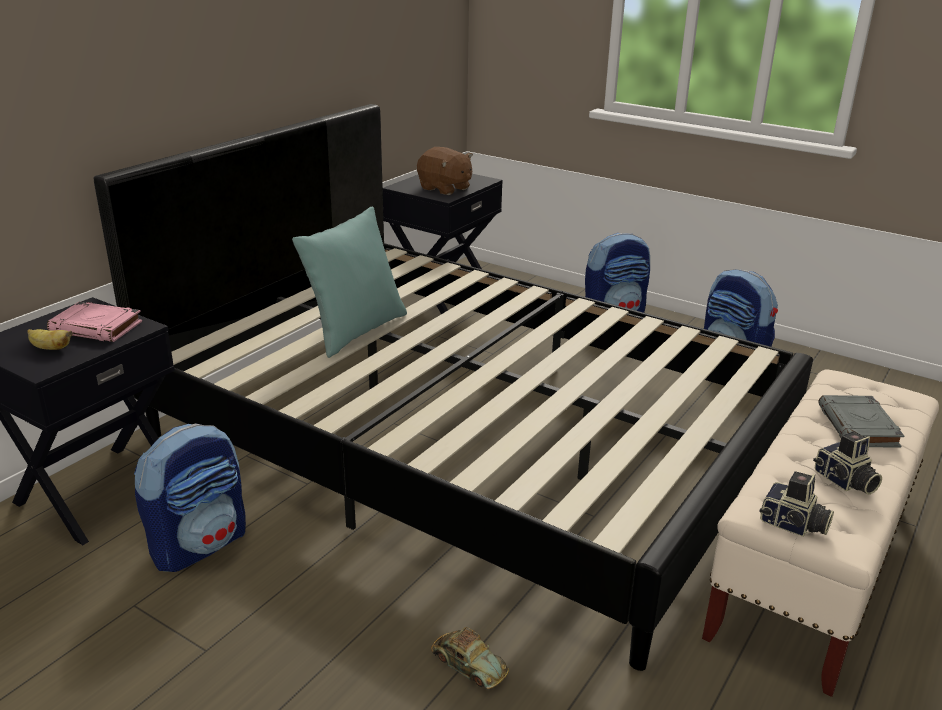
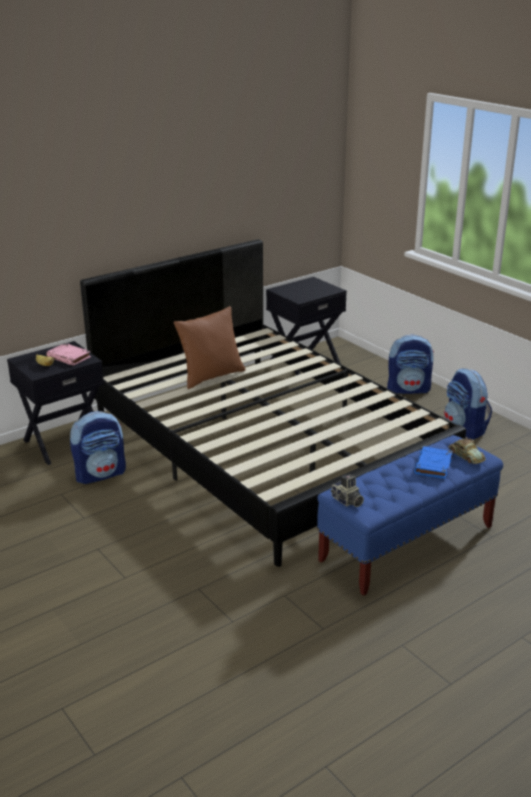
camera: 20 degrees right, 0 degrees up
(355, 331) = (211, 376): turquoise pillow -> brown pillow
(445, 188) = (304, 293): brown plush toy -> none
(468, 664) = (197, 547): toy car -> toy car (466, 456)
(812, 568) = (407, 543): beige bench -> blue bench
(844, 481) = (395, 488): camera -> none
(858, 427) = (433, 466): grey book -> blue book

